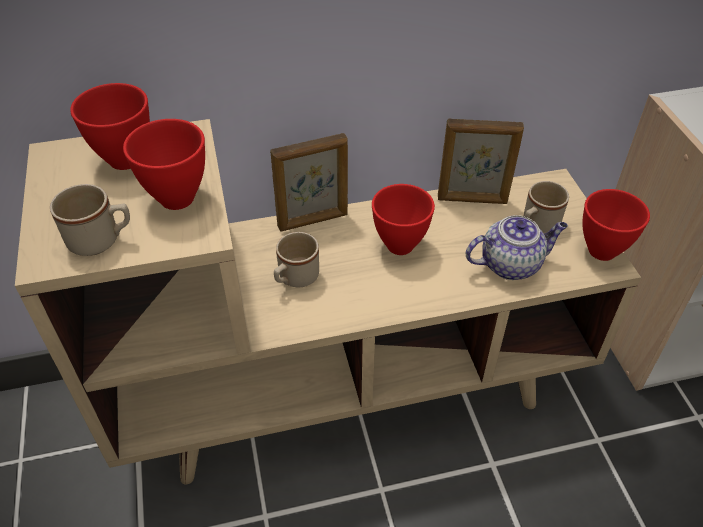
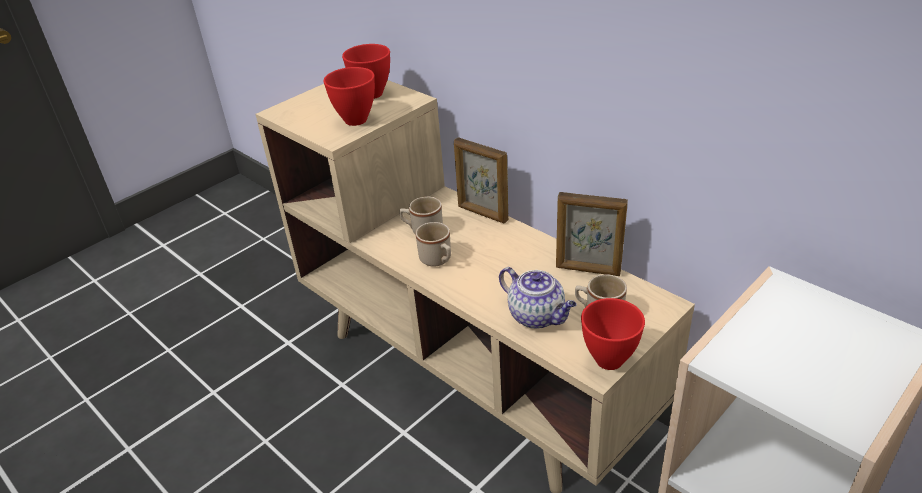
camera: 60 degrees right, 10 degrees down
(101, 240) = (304, 117): beige mug -> beige mug (438, 260)
(399, 246) = (497, 258): red bowl -> none
(472, 200) = (588, 270): picture frame -> picture frame turned 45 degrees counterclockwise

